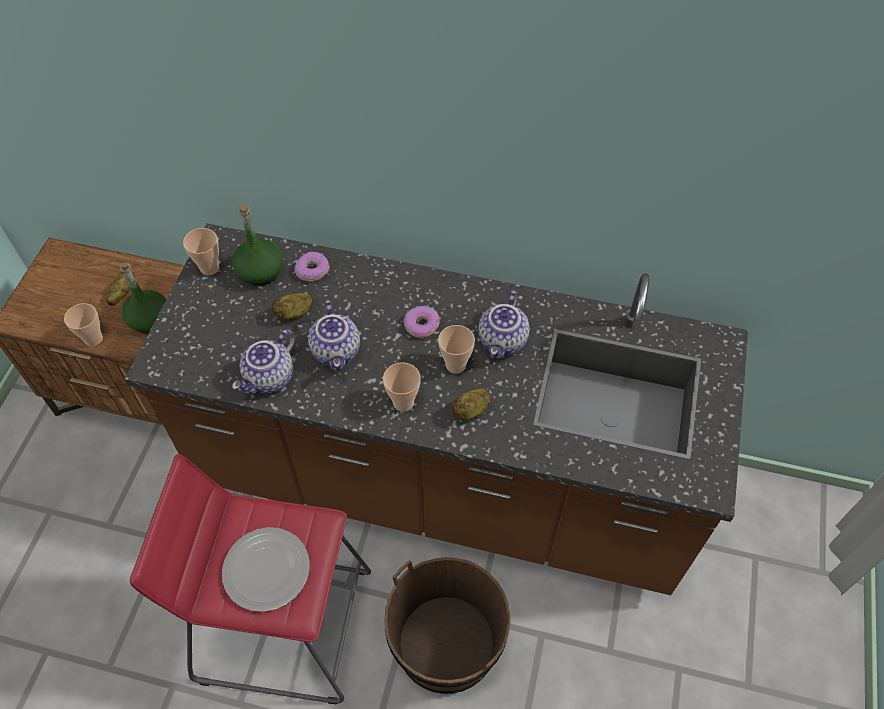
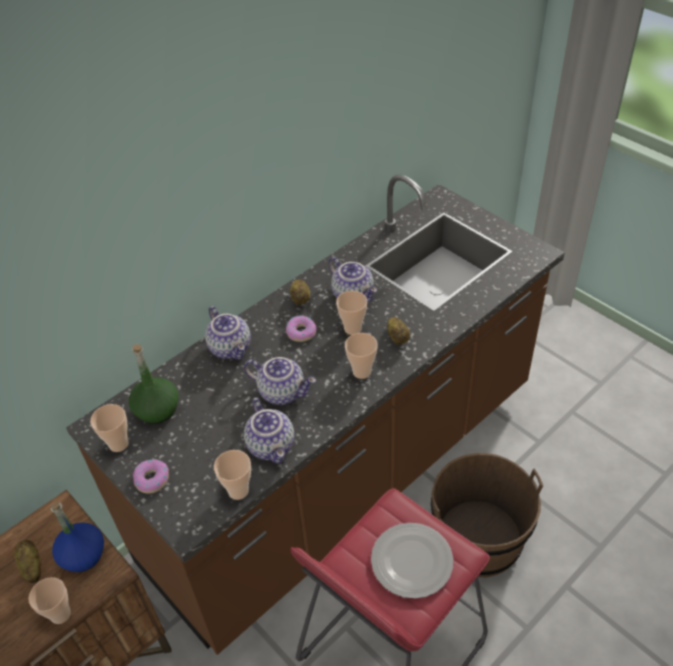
camera: 55 degrees left, 10 degrees down
(149, 319) = (83, 555): green bottle -> blue bottle
(208, 380) = (238, 491): none -> cup
(294, 313) = (221, 404): potato -> potato (301, 298)
(312, 270) = (188, 375): donut -> donut (152, 479)
(364, 282) = (231, 348): none -> teapot

